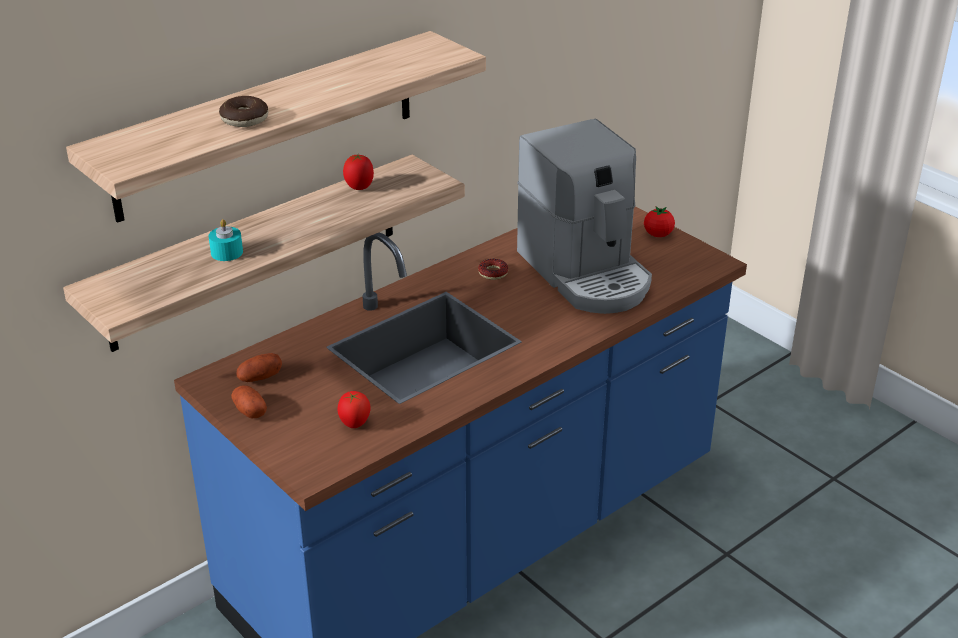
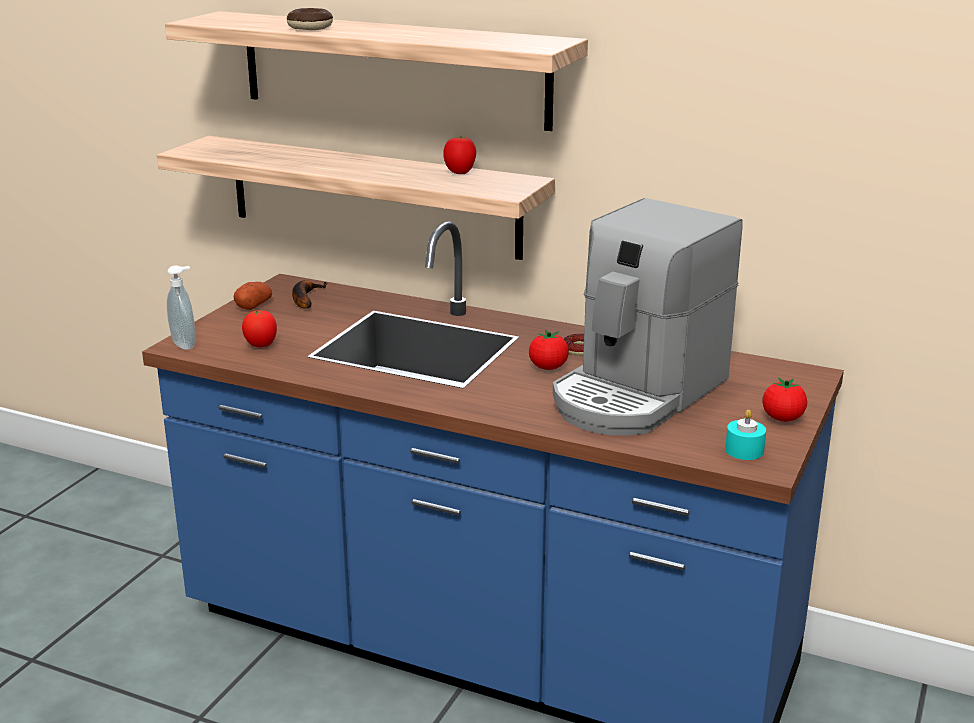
camera: 65 degrees right, 10 degrees down
(227, 252) = (298, 159): turquoise candle -> turquoise candle (744, 450)
(260, 377) = (305, 298): potato -> banana
(312, 468) = (185, 344): none -> soap dispenser
(514, 295) = (548, 367): none -> tomato

